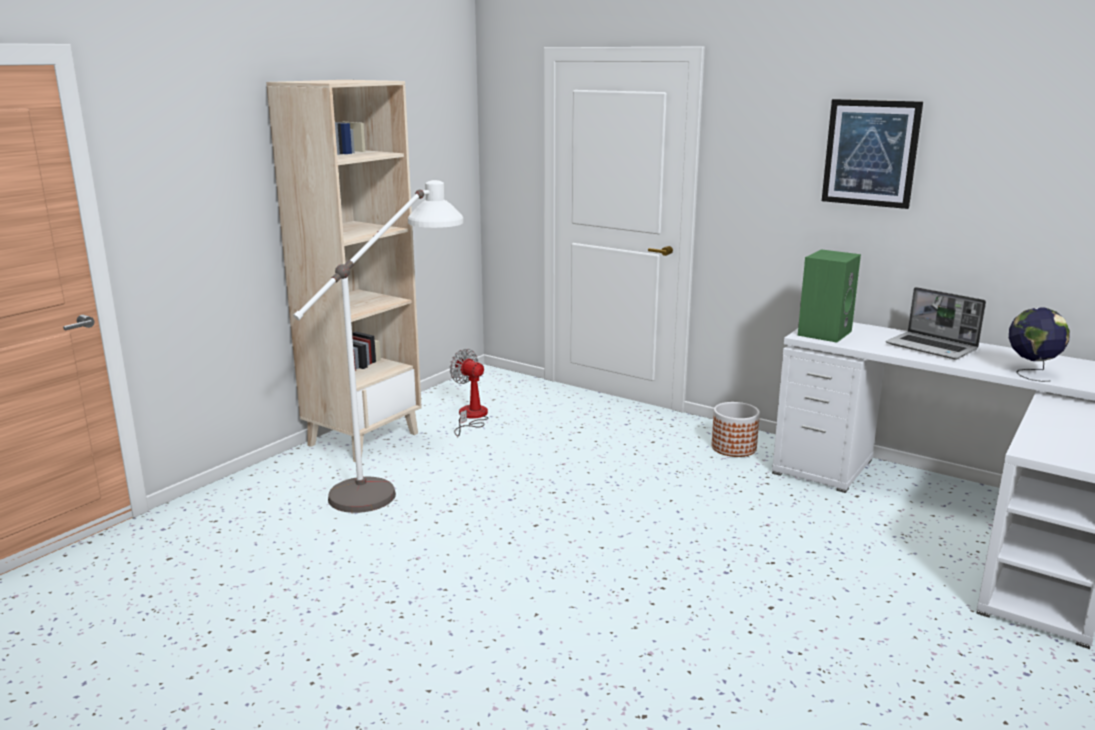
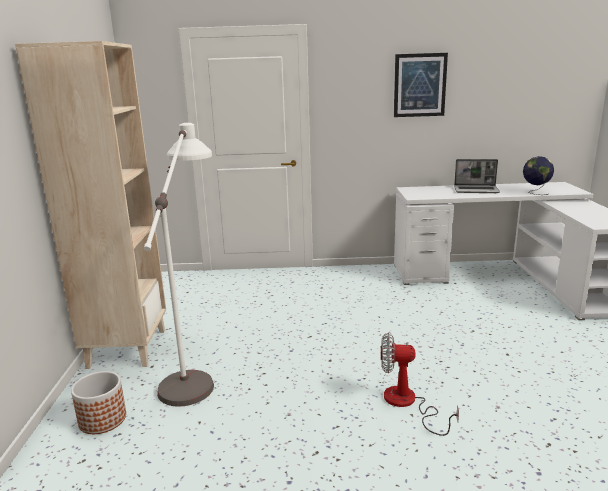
camera: 35 degrees left, 0 degrees up
(471, 417) = (188, 307): fan -> fan (407, 403)
(734, 448) = (367, 277): planter -> planter (103, 419)
(824, 333) = (419, 194): green speaker -> none

